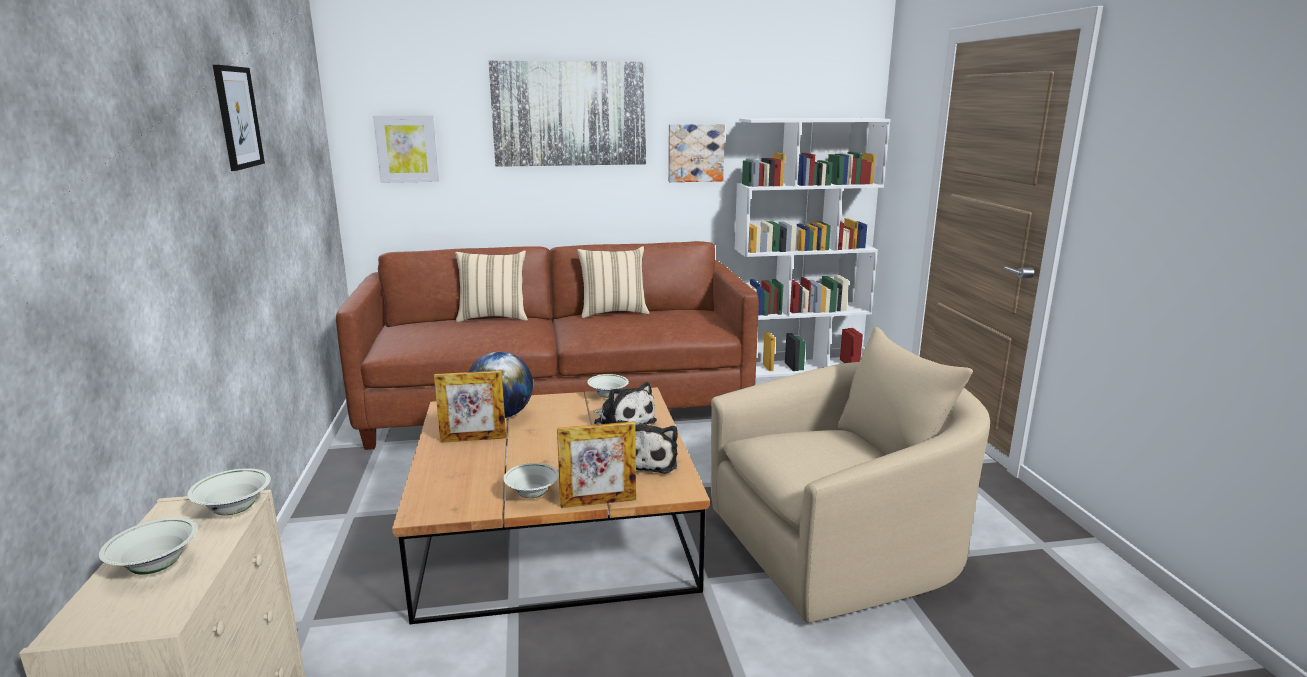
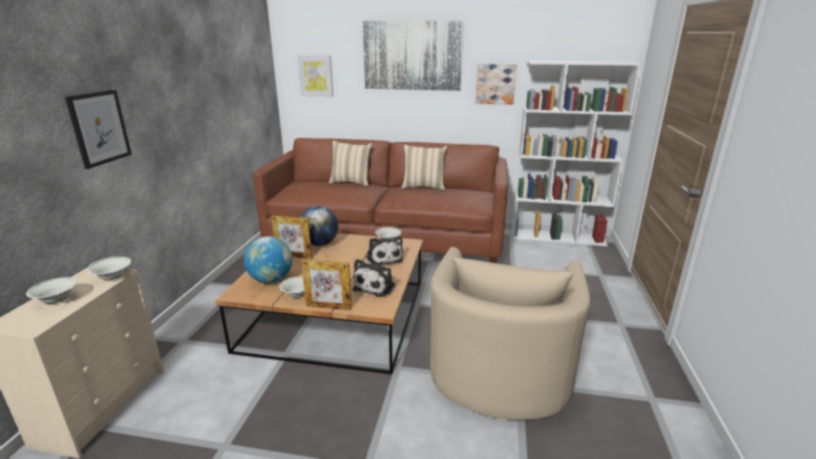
camera: 20 degrees right, 5 degrees up
(237, 117) = (185, 60): picture -> picture (99, 128)
(466, 480) = (271, 280): none -> globe
(841, 546) = (500, 365): beige armchair -> beige armchair turned 105 degrees clockwise

